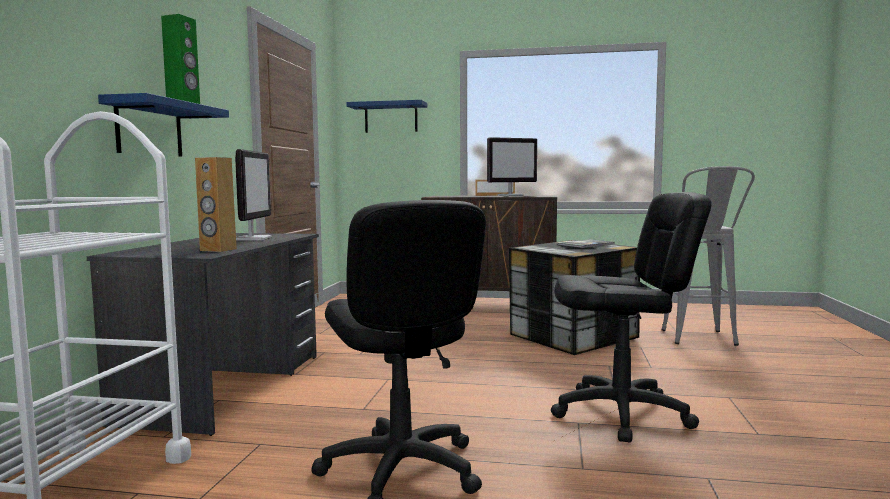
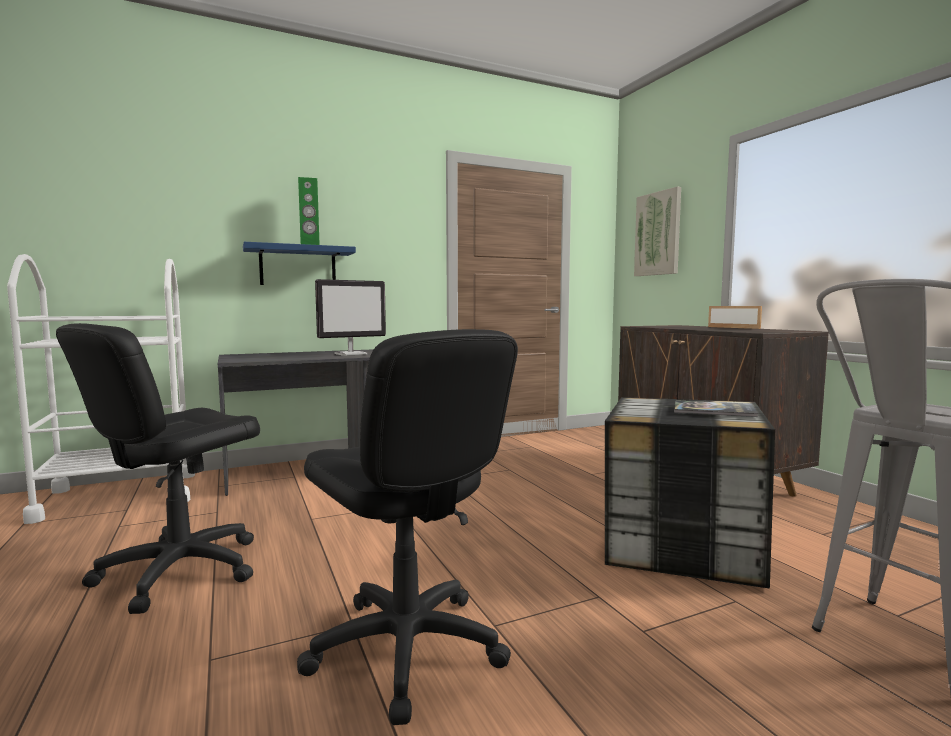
camera: 55 degrees right, 0 degrees up
(218, 250) = (268, 359): brown speaker -> none
(391, 118) = (658, 234): blue shelf -> picture
(510, 195) = (739, 329): monitor -> none

